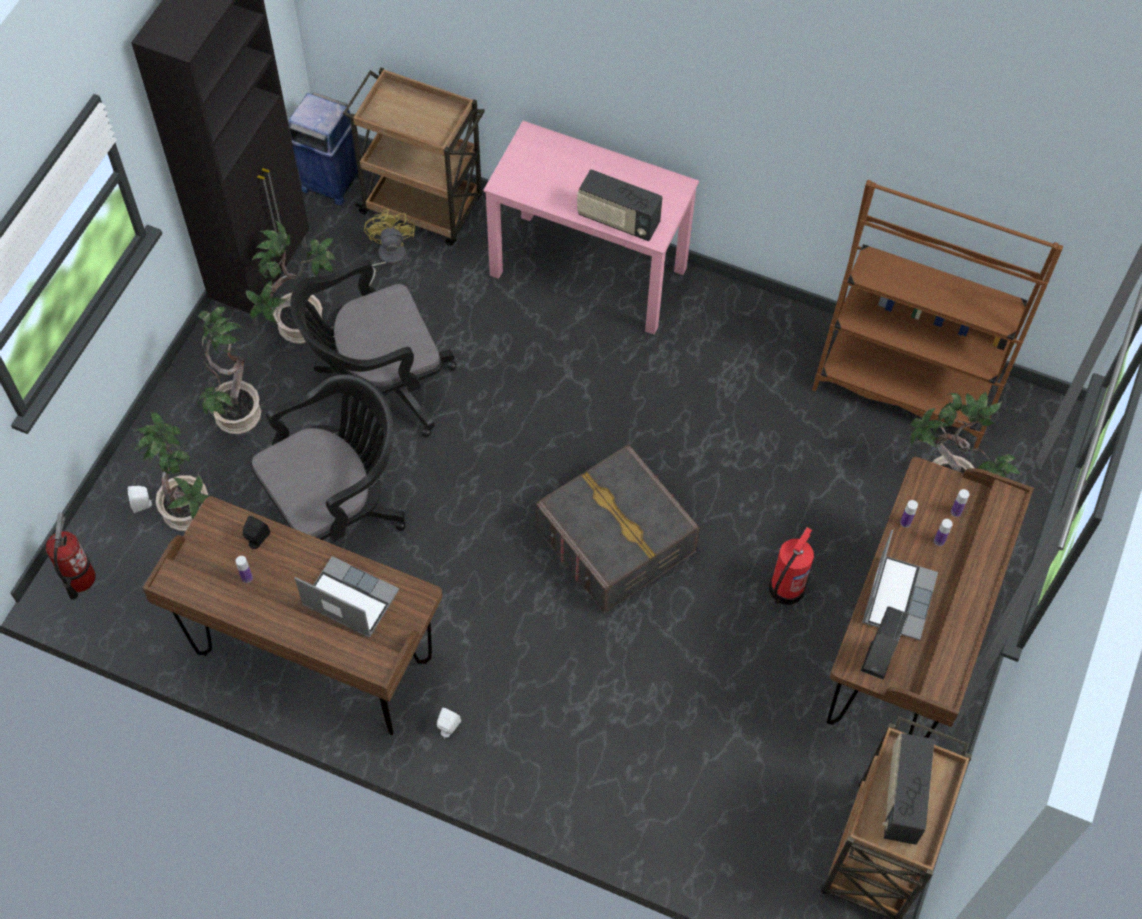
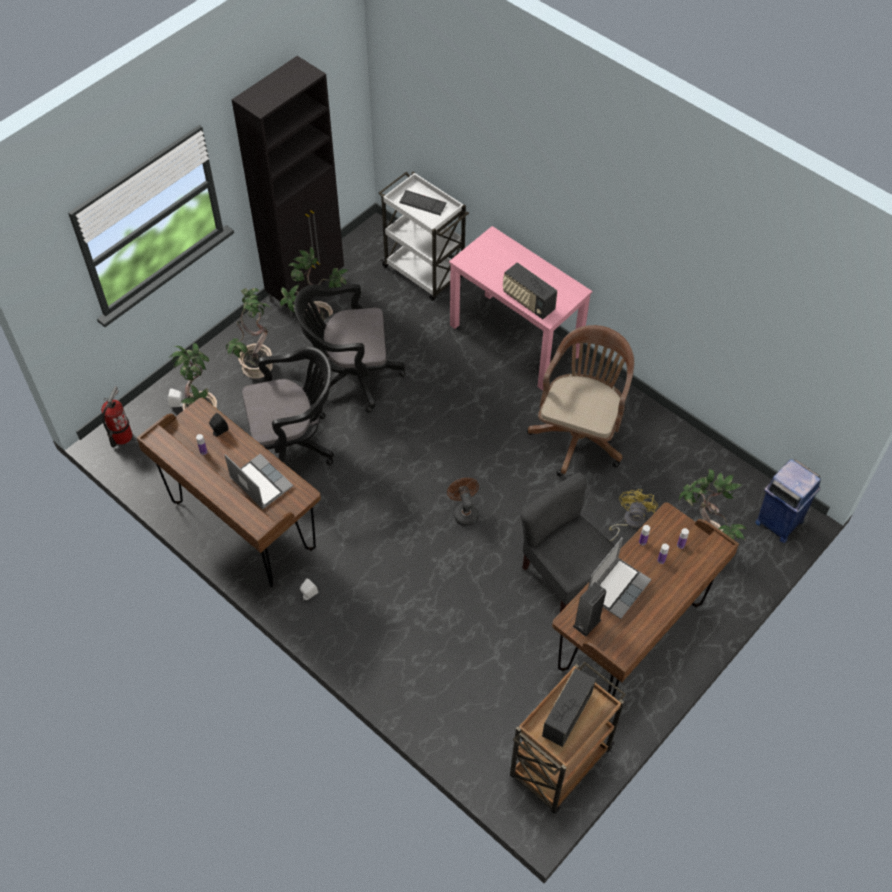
camera: 20 degrees right, 5 degrees down
(330, 181) = (372, 242): blue trash can -> blue trash can (778, 521)
(387, 258) = (388, 298): yellow fan -> yellow fan (629, 521)
(412, 113) = (423, 203): none -> keyboard
(423, 206) = (424, 273): brown cart -> white cart
(615, 541) = (464, 512): grey storage box -> brown fan
(728, 382) = (579, 434): none -> brown office chair
(785, 589) = (565, 575): fire extinguisher -> grey chair
(905, 385) = (701, 469): brown bookcase -> none

